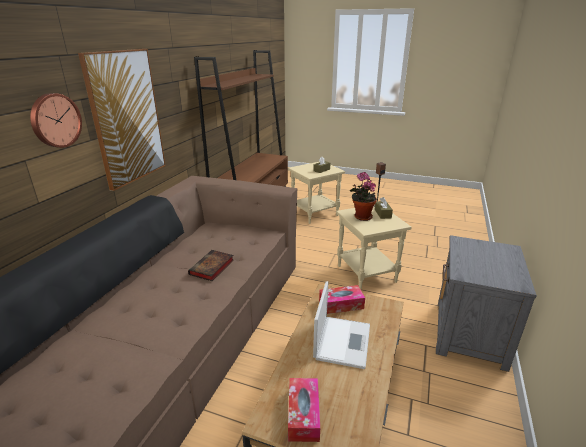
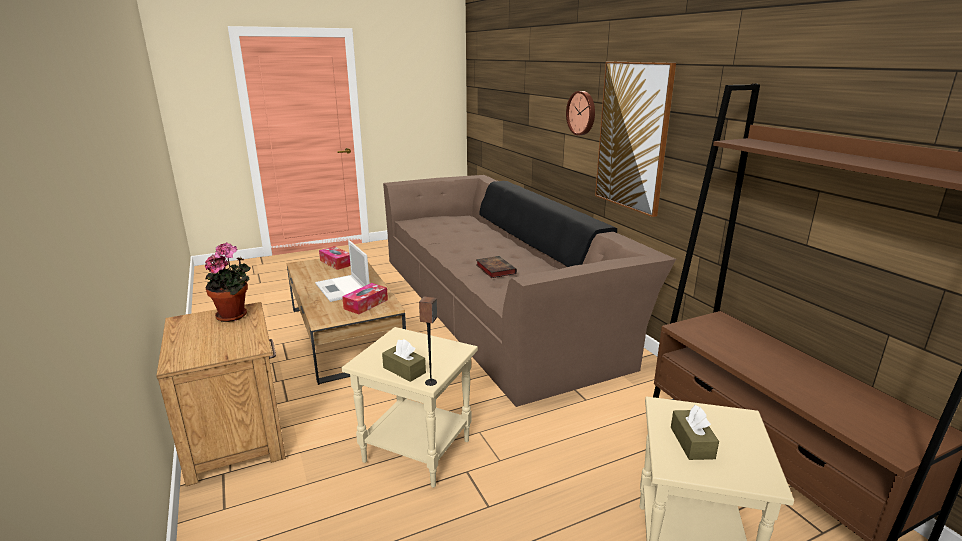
camera: 135 degrees right, 5 degrees down
(361, 217) = (428, 350): potted plant -> potted plant (235, 315)
(468, 334) = (236, 435): grey nightstand -> brown nightstand

